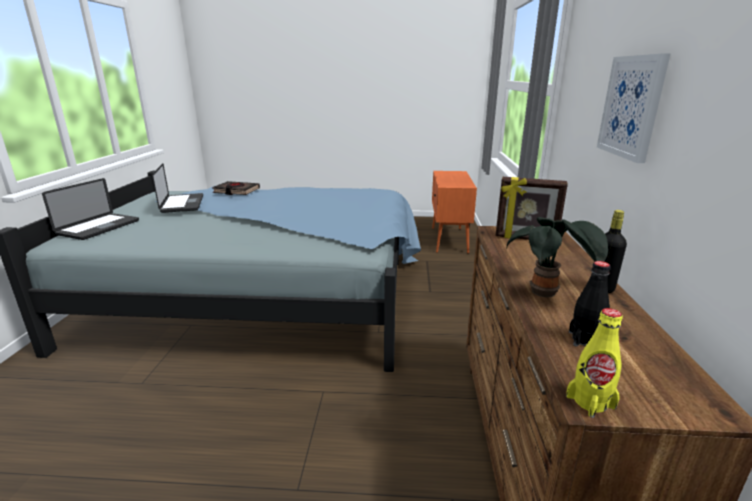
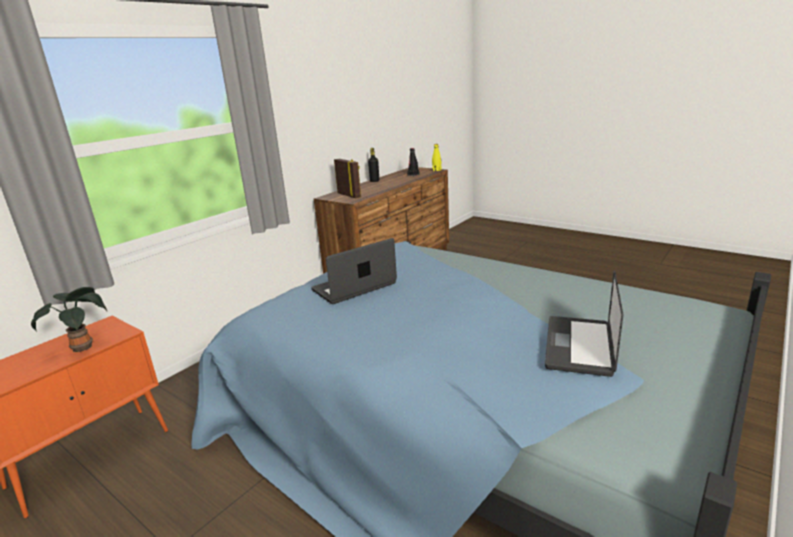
camera: 145 degrees left, 0 degrees up
(99, 227) = (689, 325): laptop -> laptop (354, 287)
(236, 191) = (476, 374): black book -> none
(546, 294) = (397, 181): potted plant -> potted plant (83, 347)
(632, 107) = (336, 114): picture -> none

